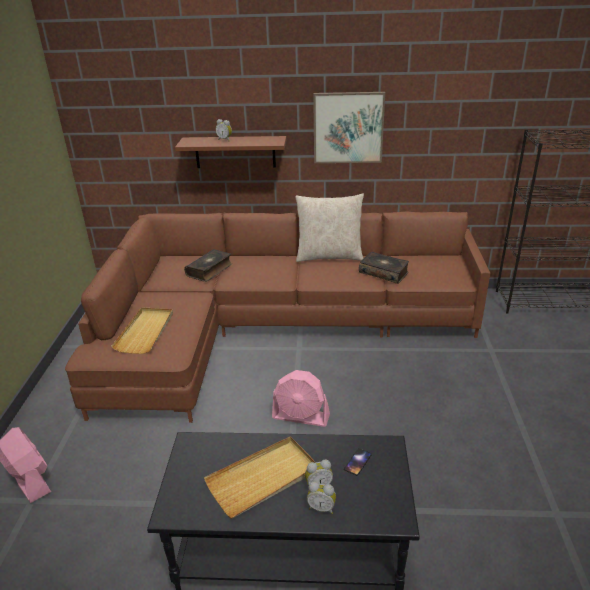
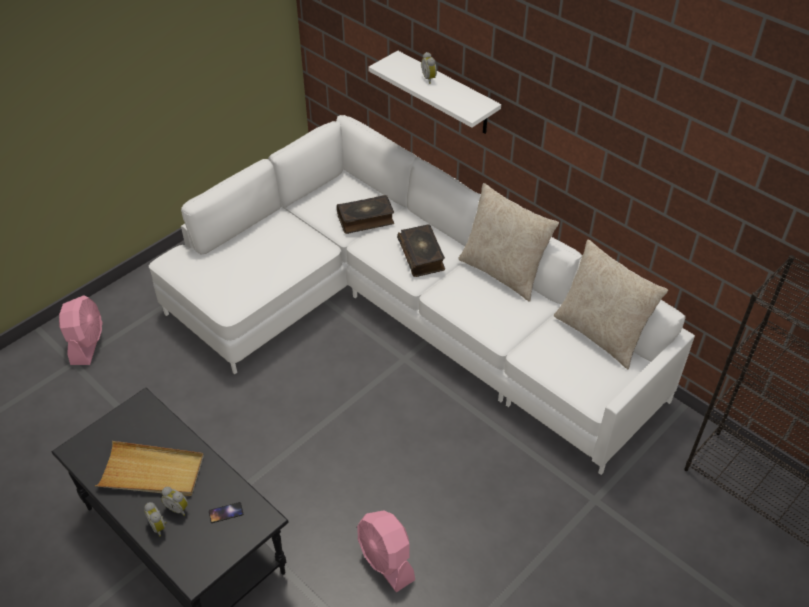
camera: 40 degrees right, 15 degrees up
(145, 332) = (234, 264): beige tray -> none
(235, 152) = (447, 94): brown shelf -> white shelf
(268, 328) = (404, 314): brown sofa -> white sofa
(301, 416) = (321, 433): pink fan -> pink fan (386, 560)
(348, 127) = (570, 131): picture -> none
(384, 272) = (528, 332): book -> book (422, 256)
(418, 256) = (600, 334): none -> beige pillow

